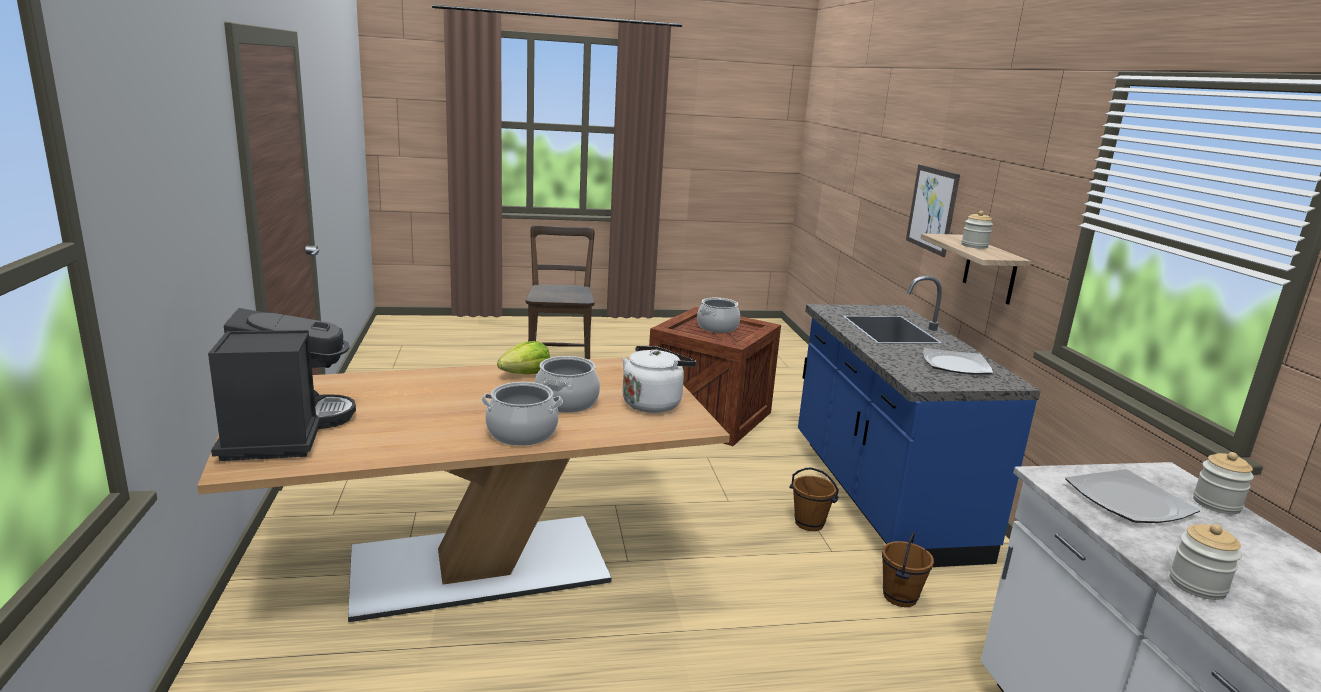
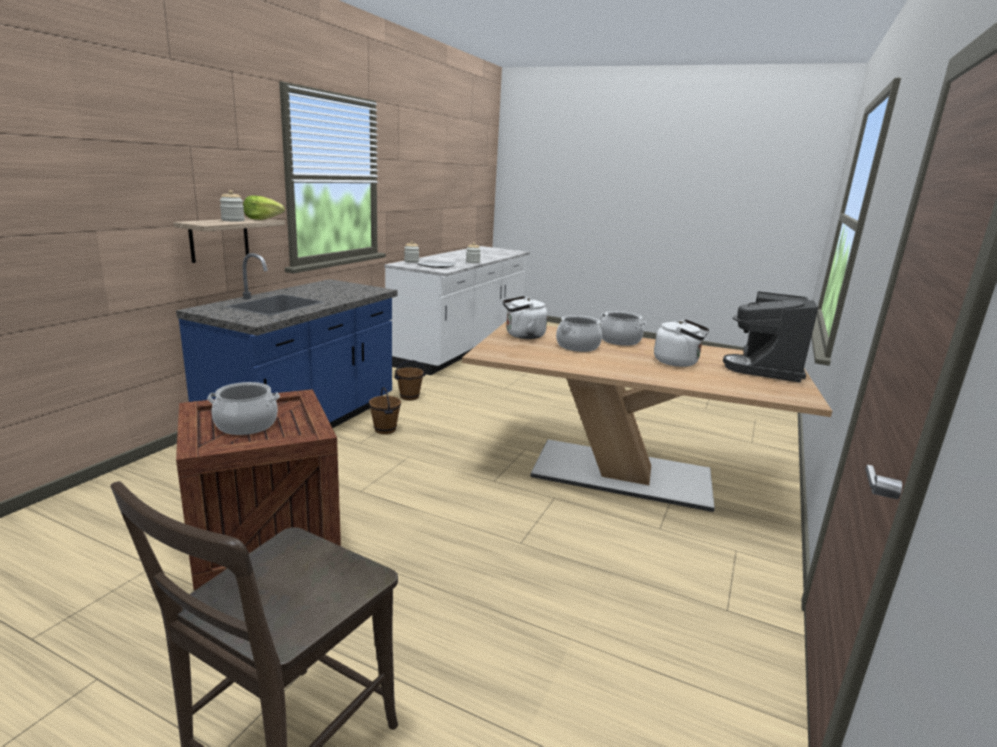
camera: 145 degrees left, 0 degrees up
(419, 408) = (678, 362): none -> white kettle
(526, 374) = (588, 366): lettuce -> lettuce (262, 219)
(932, 209) = (106, 211): picture -> none
(956, 365) = (326, 289): plate -> none

